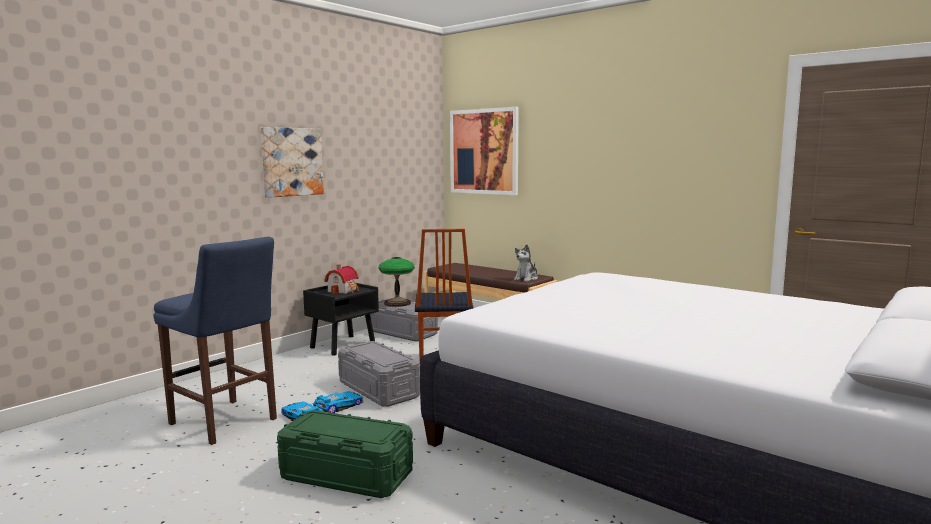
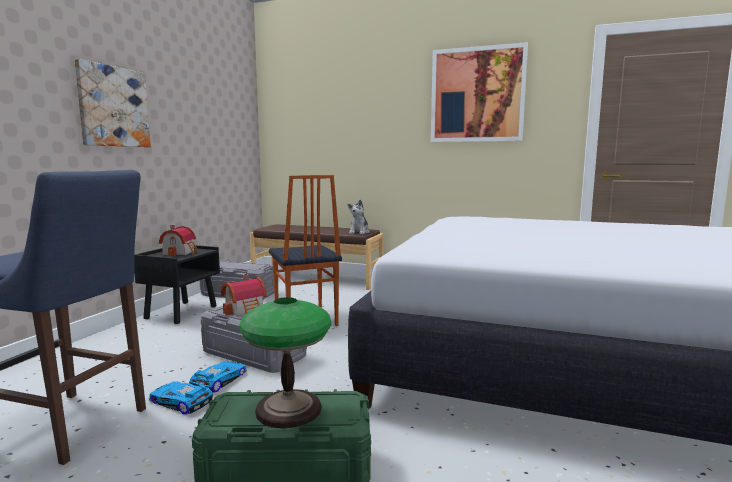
camera: 20 degrees left, 0 degrees up
(375, 350) = (246, 310): none -> toy house
(397, 303) = (232, 264): table lamp -> table lamp (289, 409)
(484, 151) = (303, 116): picture -> picture (477, 95)

